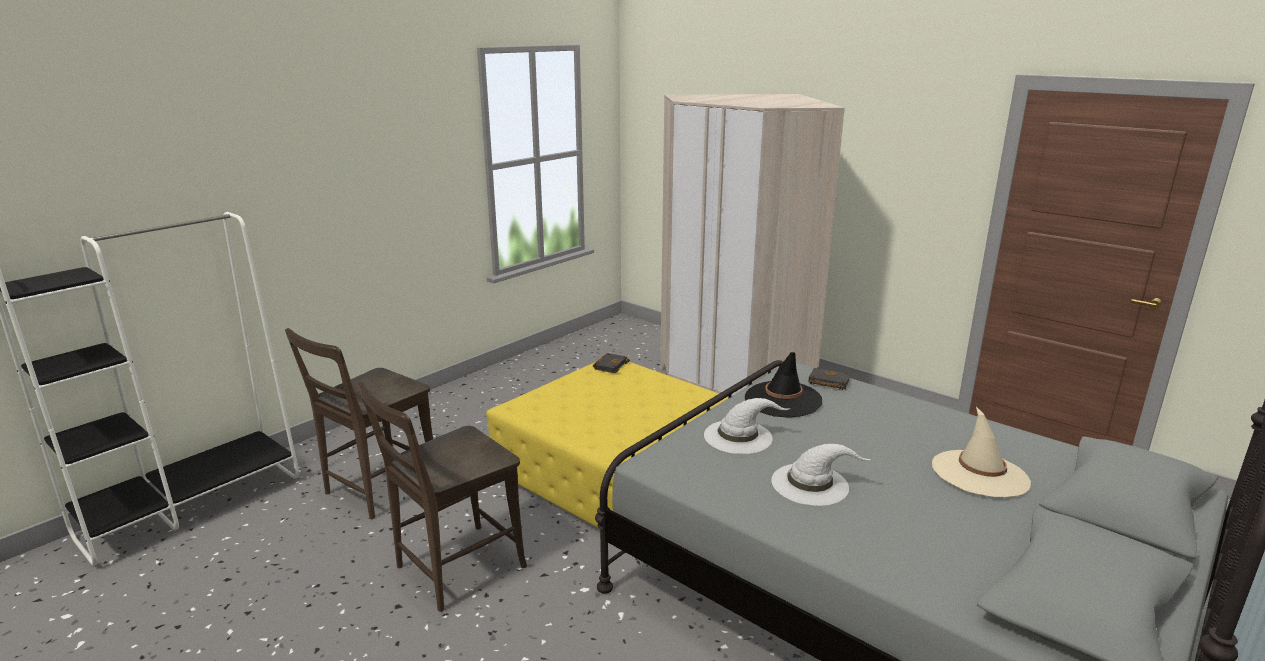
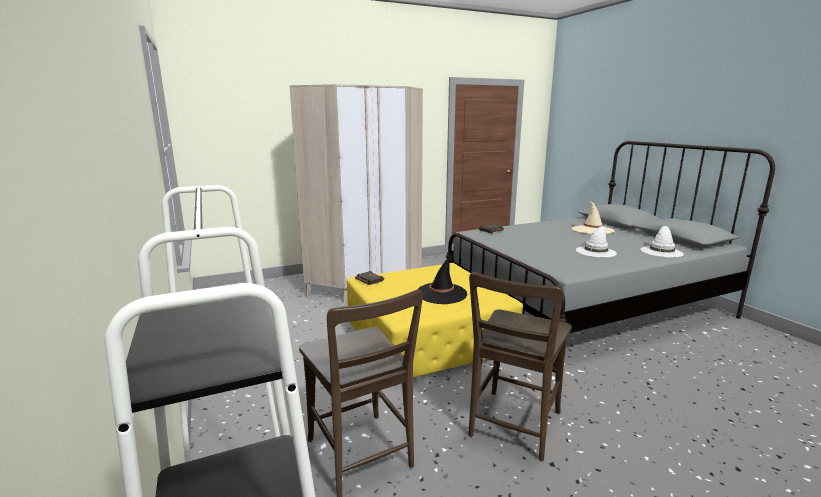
camera: 65 degrees left, 5 degrees down
(454, 569) = (513, 427): brown chair -> brown chair turned 45 degrees clockwise
(739, 436) = (542, 253): white hat -> white hat (661, 251)
(783, 400) = (505, 240): black hat -> black hat (441, 293)

